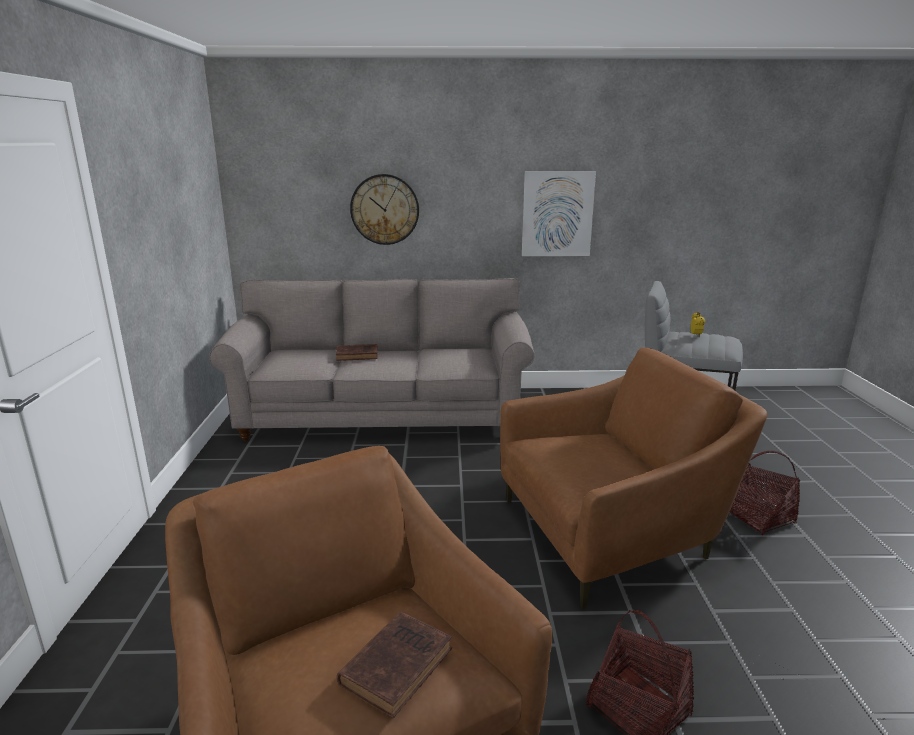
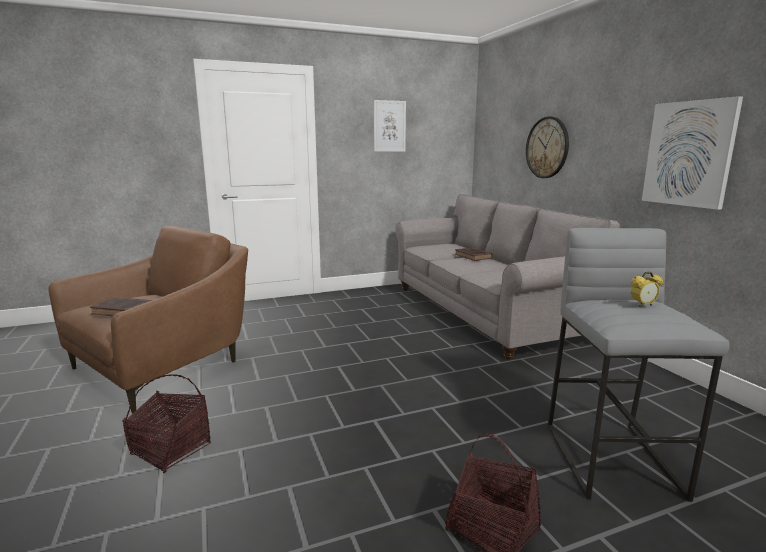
camera: 70 degrees right, 5 degrees down
(163, 191) = (389, 126): none -> picture
(613, 533) = (384, 425): brown armchair -> none

